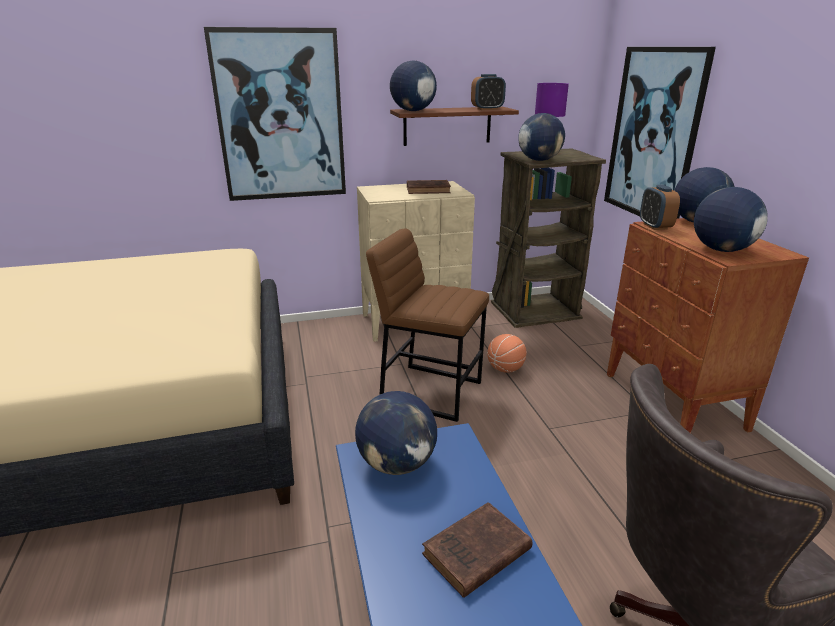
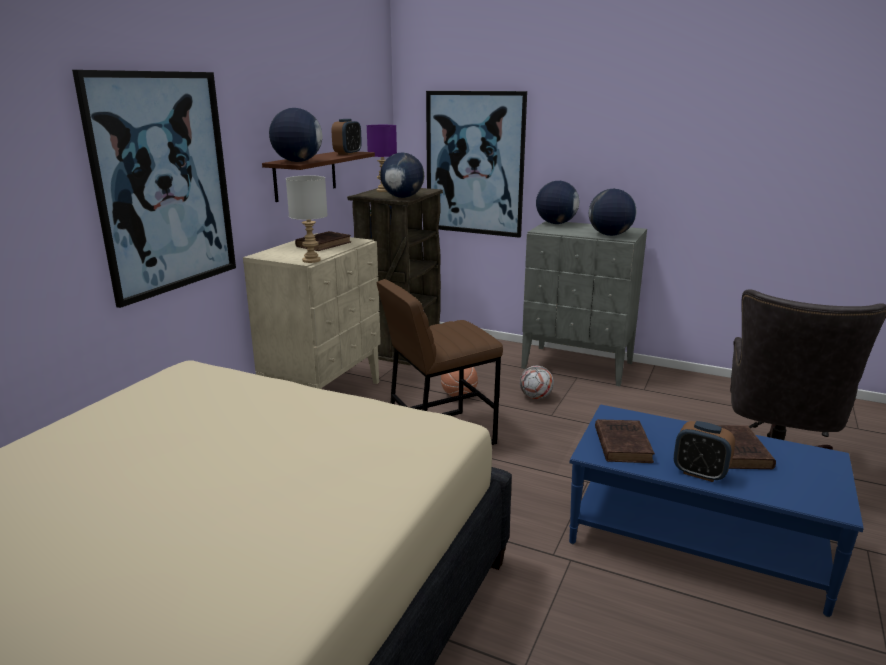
camera: 50 degrees left, 5 degrees down
(382, 199) = (311, 260): none -> grey table lamp
(397, 464) = (622, 444): globe -> brown book
(567, 406) = (535, 397): none -> football
(655, 226) = (545, 231): alarm clock -> alarm clock (700, 473)
(671, 402) = (577, 366): brown dresser -> grey dresser

